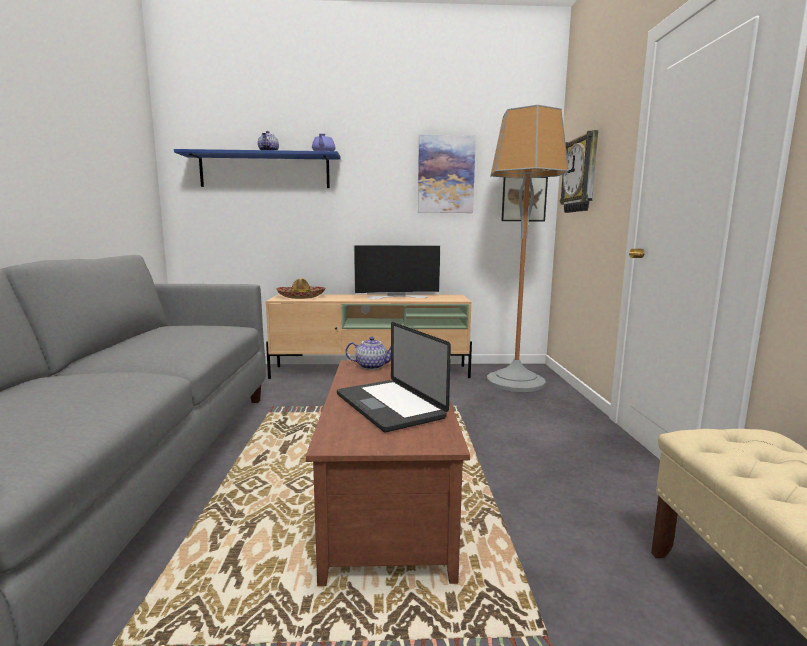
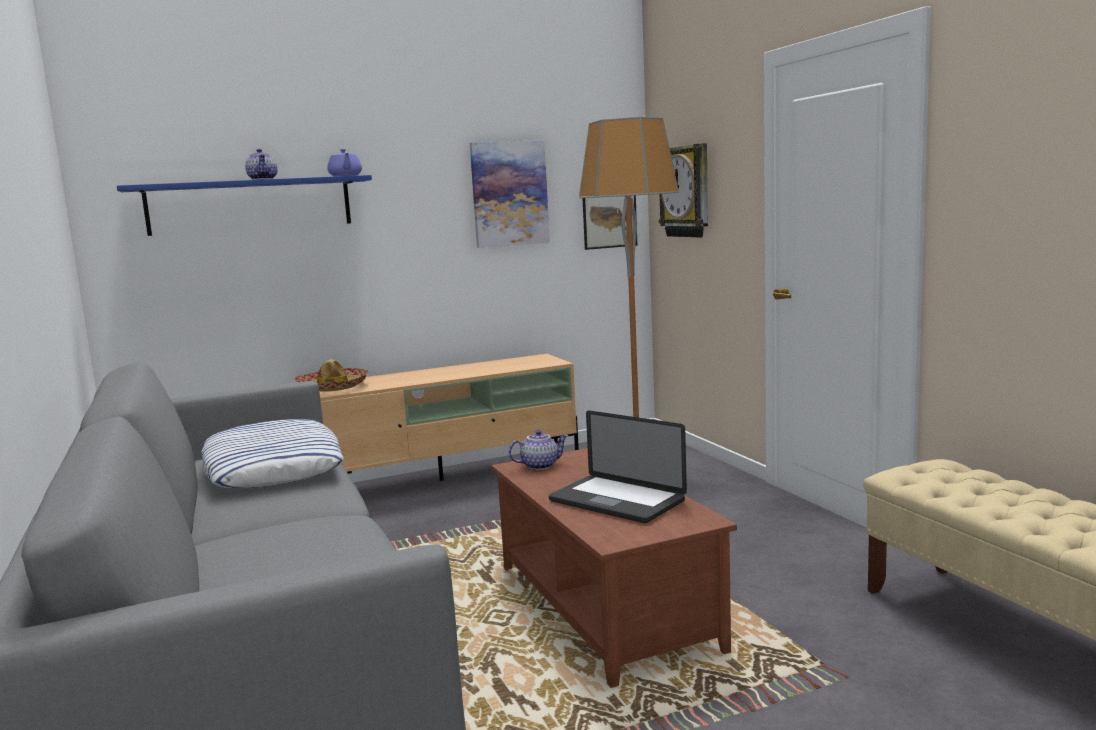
camera: 20 degrees left, 0 degrees up
(187, 335) = (272, 467): none -> pillow
(397, 296) = (467, 368): television -> none

